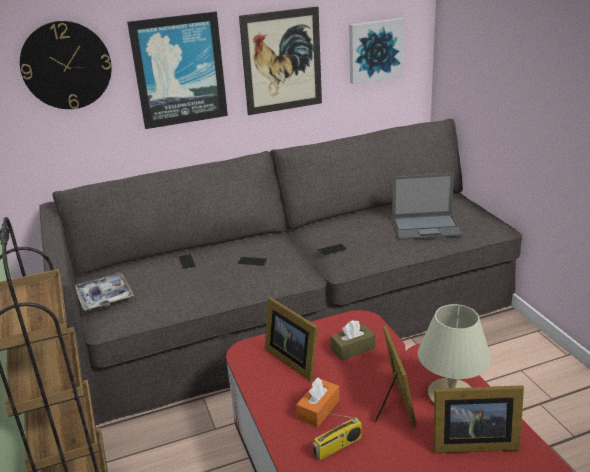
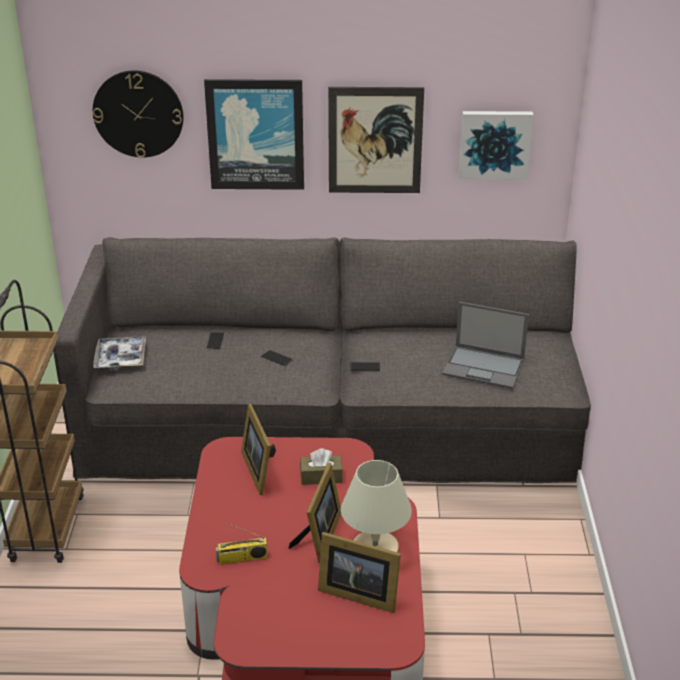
camera: 20 degrees right, 5 degrees up
(318, 409) = (249, 522): orange tissue box -> none

